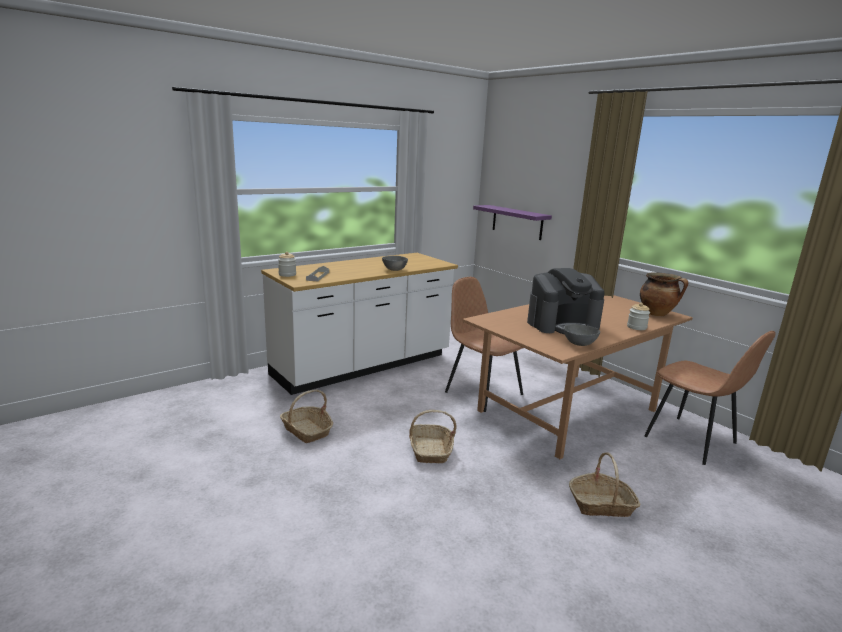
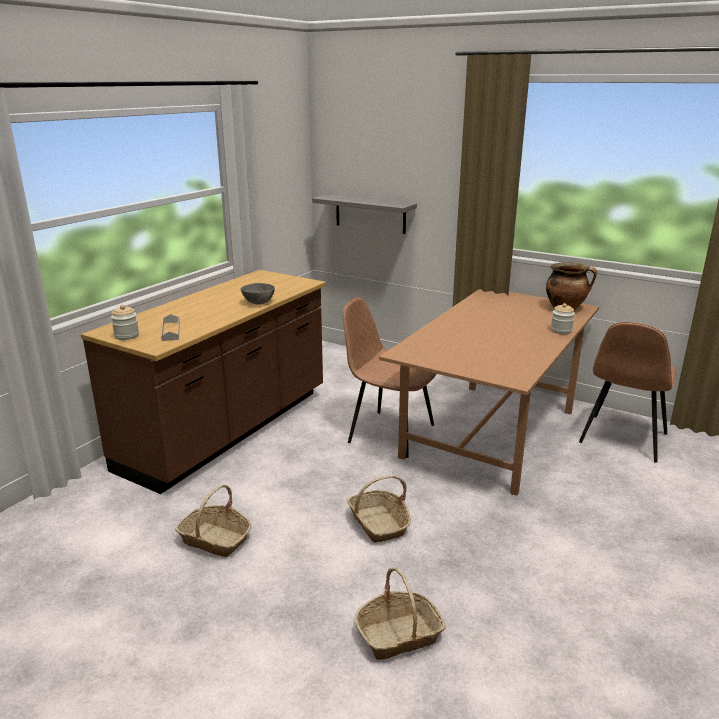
camera: 20 degrees left, 5 degrees up
(363, 366) = (228, 430): white counter -> brown counter
(517, 222) = (370, 214): purple shelf -> grey shelf
(562, 324) = (489, 342): coffee machine -> none
(580, 344) = (527, 365): grey bowl -> none
(601, 504) = (585, 536): basket -> basket (399, 635)
(692, 441) = (622, 439): brown chair -> brown chair turned 90 degrees clockwise

